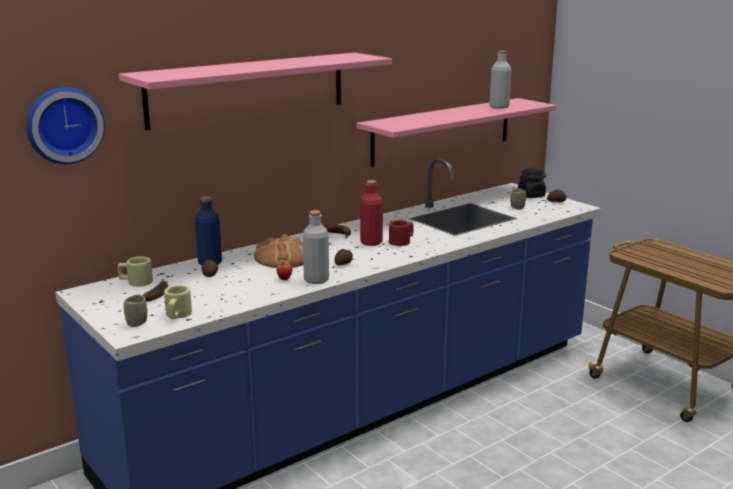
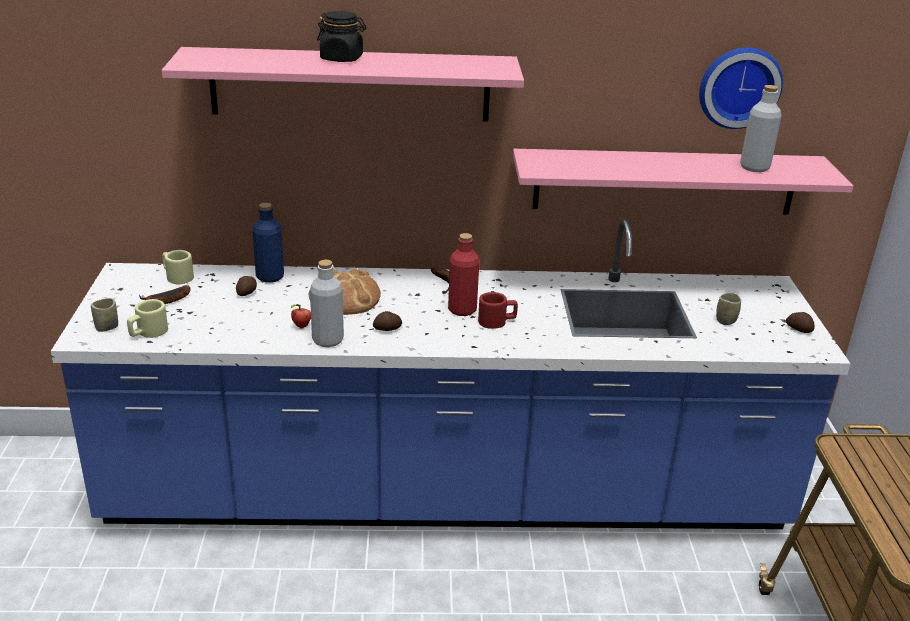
camera: 35 degrees right, 10 degrees up
(63, 125) = (118, 94): wall clock -> wall clock (738, 86)
(531, 196) = (778, 307): black jar -> black jar (342, 58)

